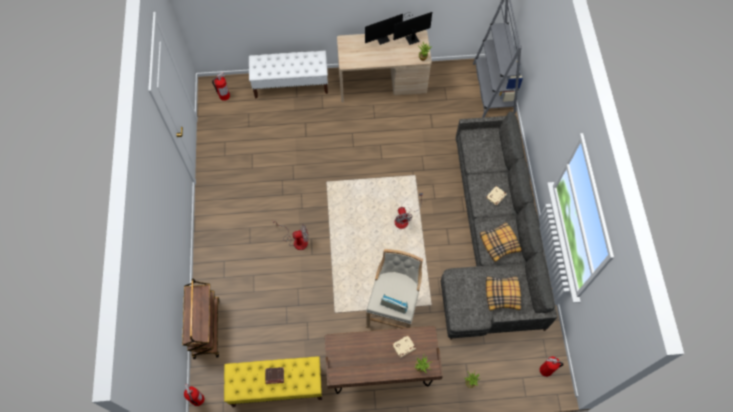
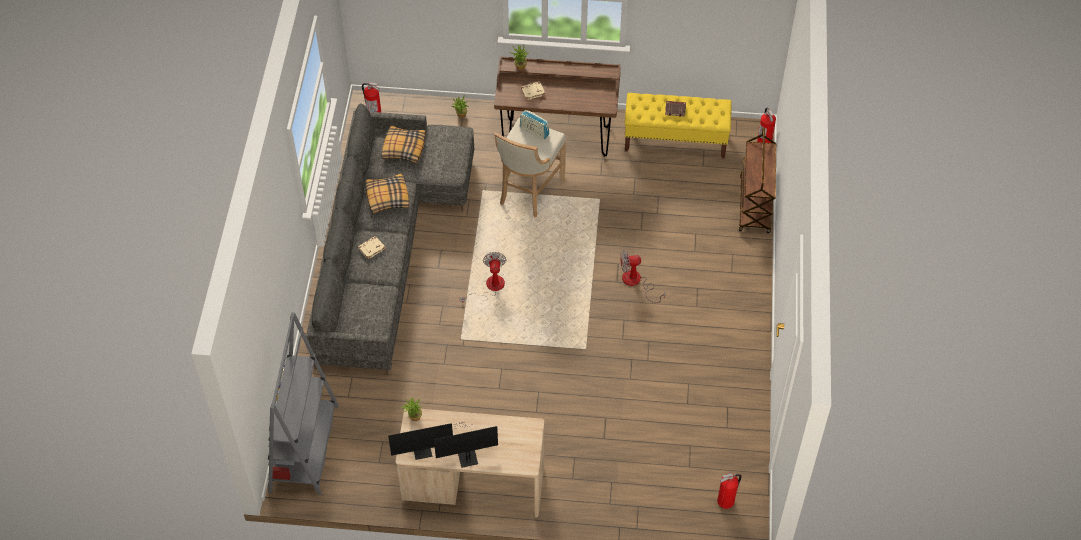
camera: 170 degrees left, 10 degrees down
(291, 84) = (618, 504): white bench -> none

